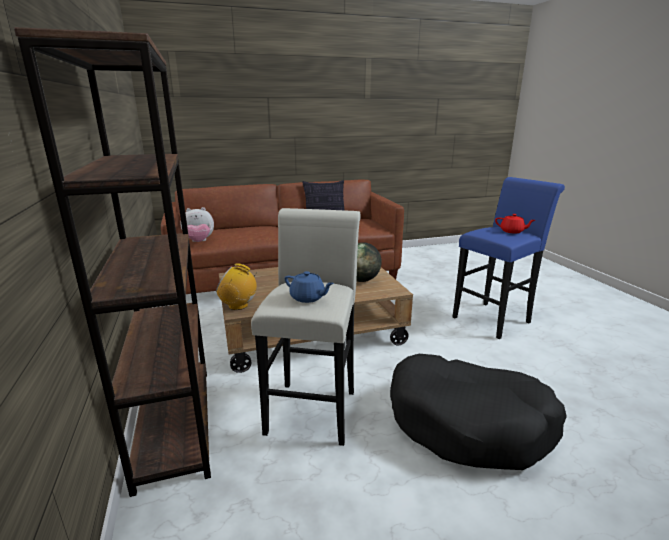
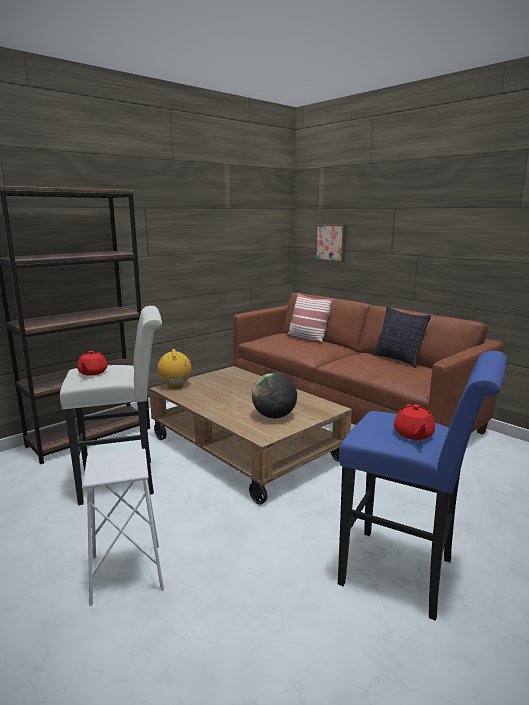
camera: 65 degrees right, 5 degrees down
(199, 242) = (265, 339): plush toy -> none
(200, 132) = (331, 242): none -> picture
(232, 229) = (307, 339): none -> pillow
(308, 298) = (92, 372): blue teapot -> red teapot
(469, 423) = (126, 573): black dog bed -> white stool

